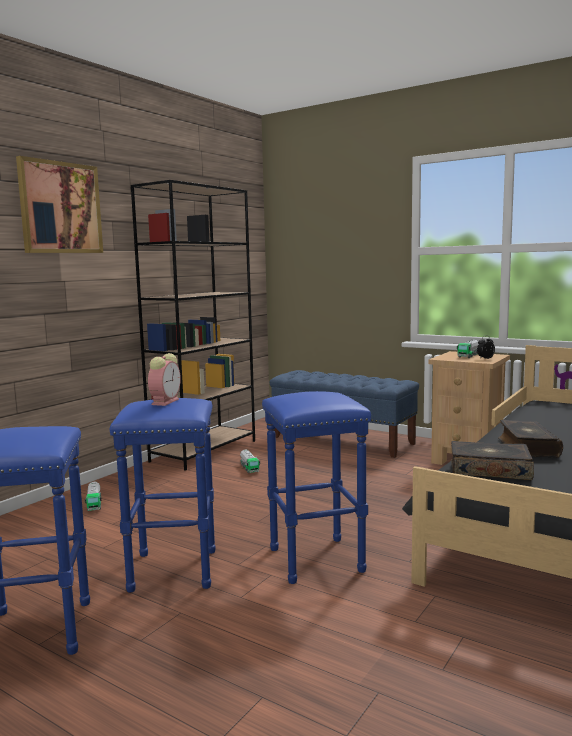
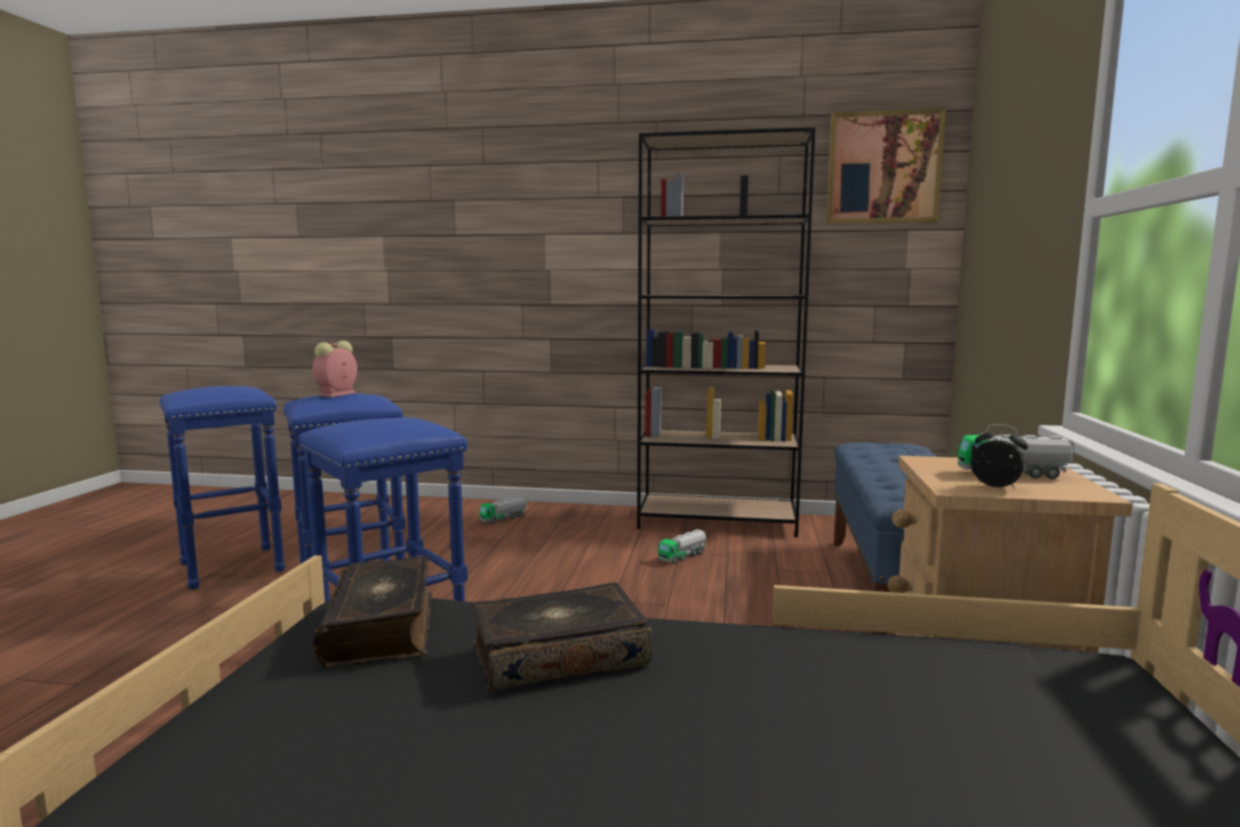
camera: 65 degrees right, 0 degrees up
(60, 208) = (547, 186): picture -> picture (883, 168)
(165, 401) = (336, 394): alarm clock -> alarm clock turned 120 degrees clockwise

